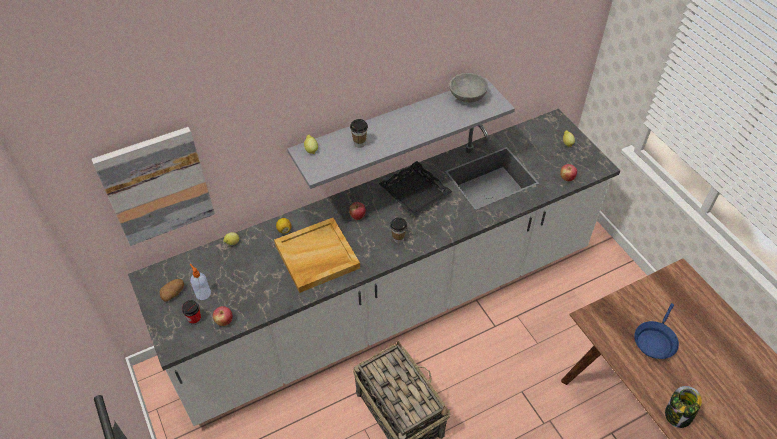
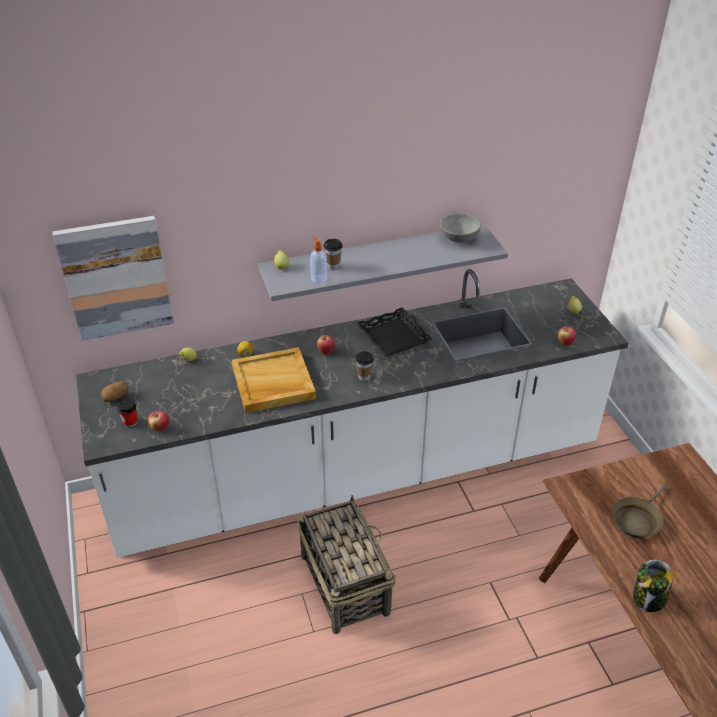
camera: 10 degrees right, 10 degrees down
(203, 293) = (145, 401): soap dispenser -> soap dispenser (318, 278)
(654, 340) = (637, 520): blue frying pan -> brown frying pan

